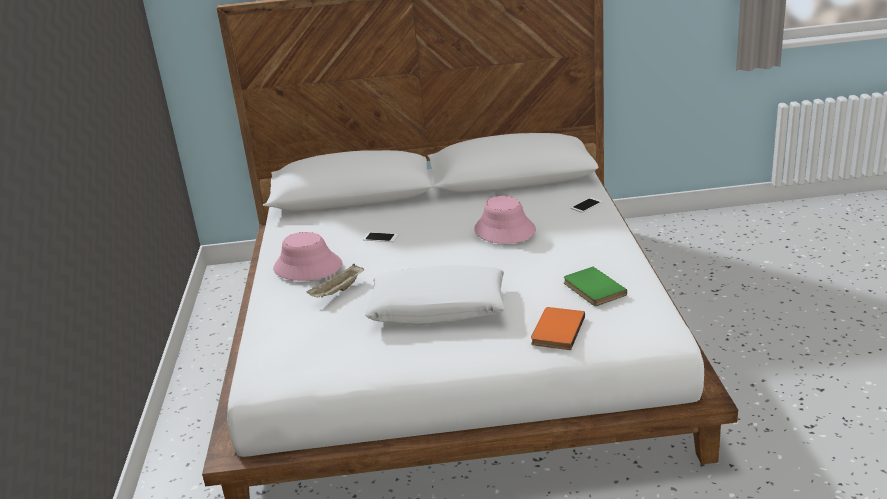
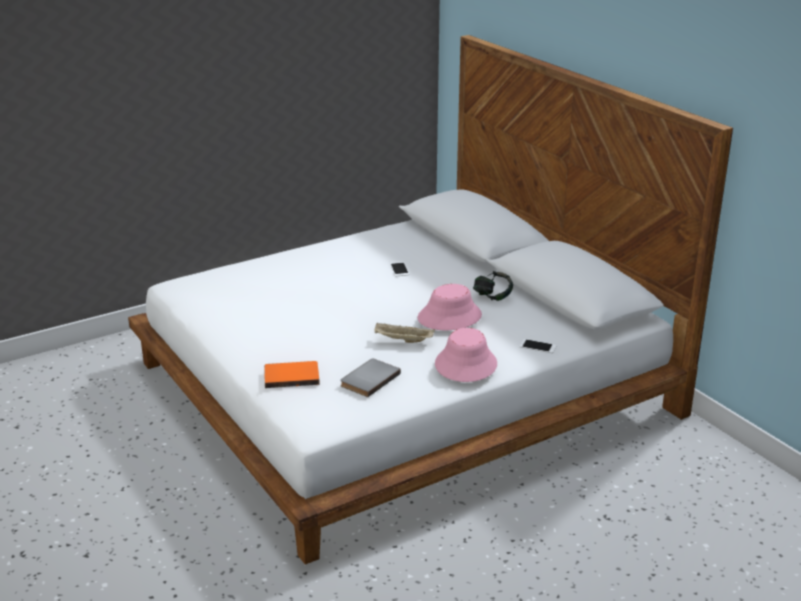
camera: 60 degrees right, 0 degrees up
(307, 267) = (332, 255): pink hat -> pink hat (465, 364)
(338, 292) = (298, 276): beige tray -> beige tray (402, 340)
(438, 308) = (301, 321): white pillow -> none
(480, 207) = (492, 297): none -> headphones
(592, 289) = (368, 379): green book -> grey book

